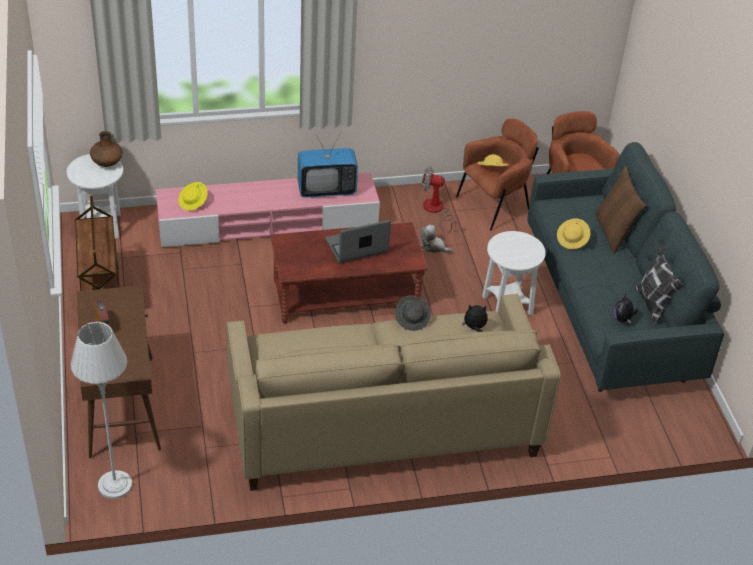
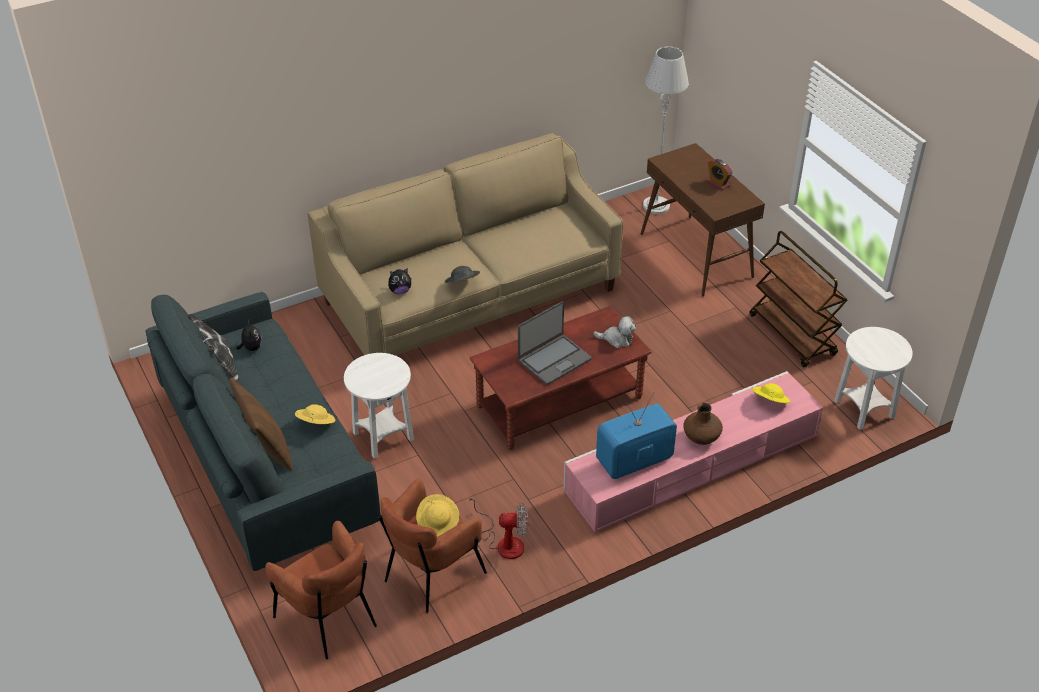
camera: 165 degrees right, 0 degrees up
(107, 163) = (874, 359): brown vase -> brown vase (701, 438)
(433, 247) = (489, 488): plush toy -> plush toy (617, 339)

